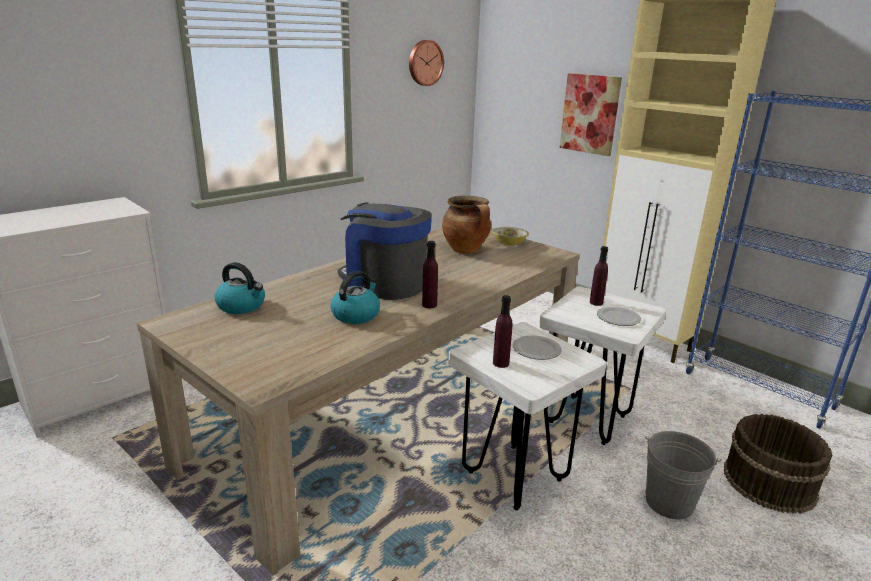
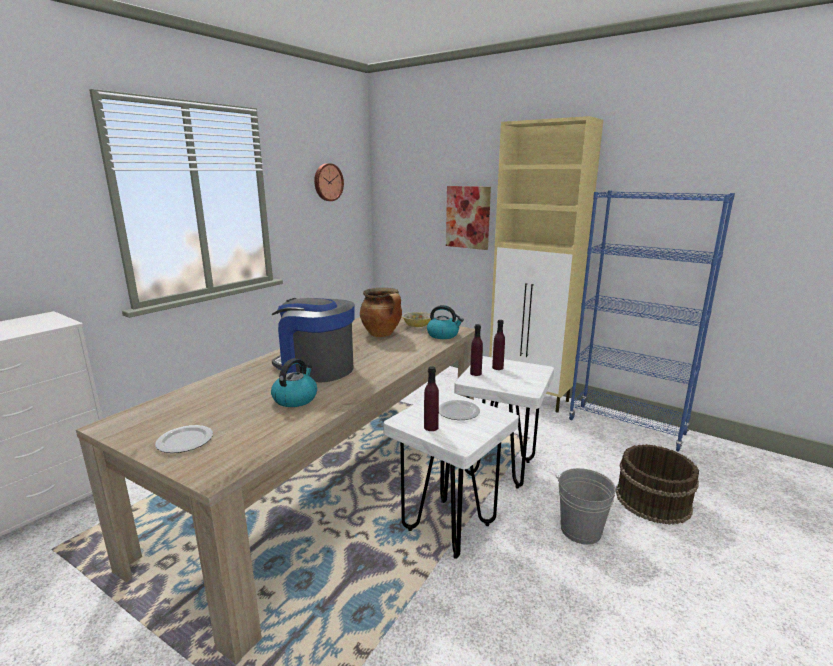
camera: 10 degrees left, 5 degrees down
(242, 306) = (184, 402): kettle -> kettle (443, 335)
(429, 305) = (360, 383): purple bottle -> purple bottle (475, 373)
(617, 318) = (518, 378): plate -> plate (184, 441)

